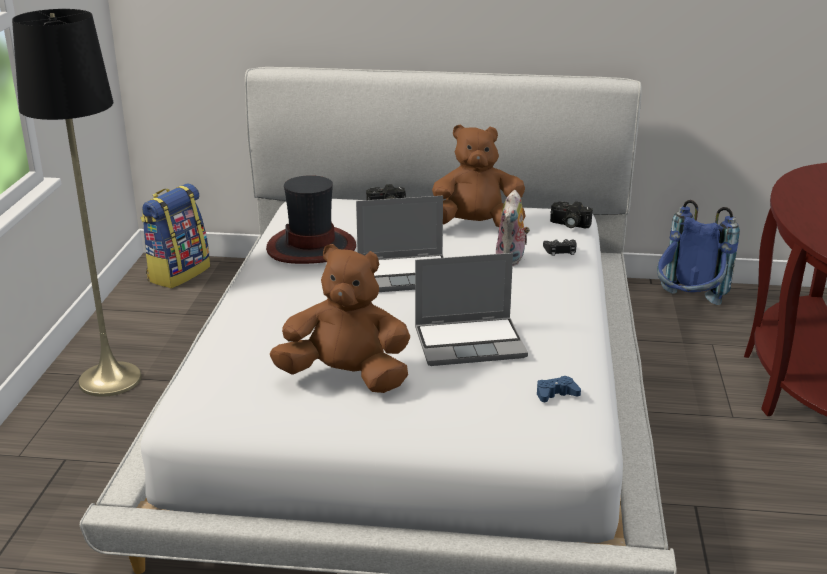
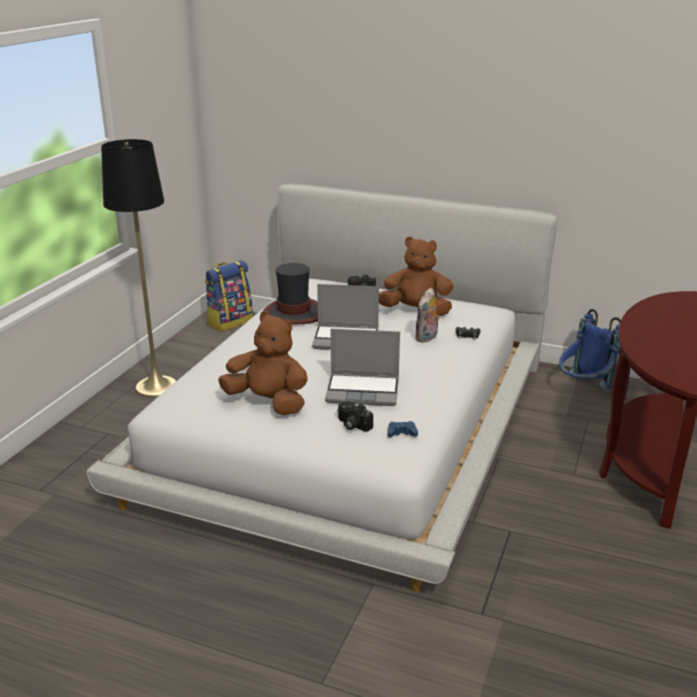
camera: 15 degrees right, 0 degrees up
(569, 225) = (485, 317): camera -> camera (352, 425)

